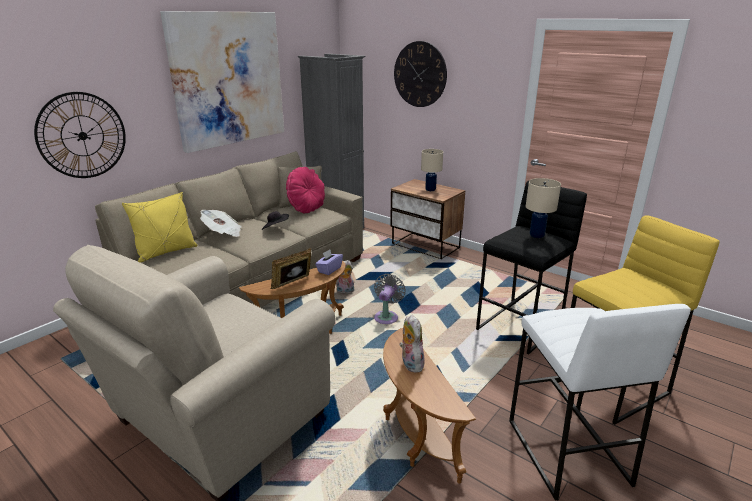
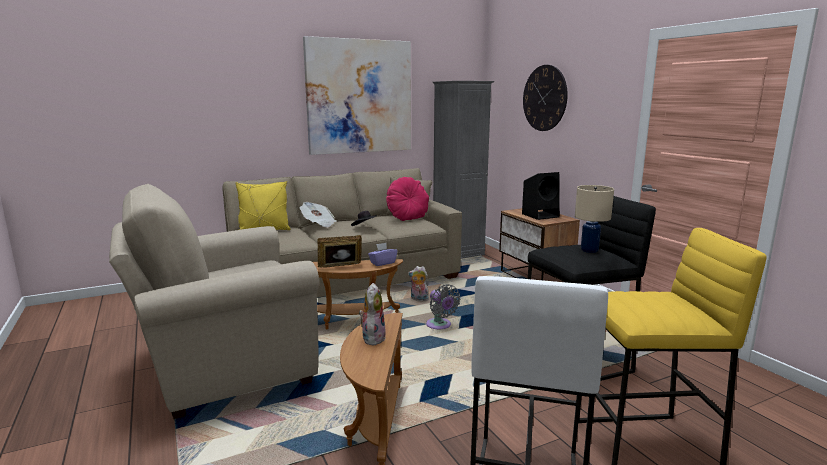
camera: 25 degrees right, 10 degrees down
(82, 135) = (224, 129): wall clock -> none
(387, 316) = (440, 326): grey fan -> grey fan turned 105 degrees clockwise
(430, 189) = (541, 215): beige table lamp -> black speaker

